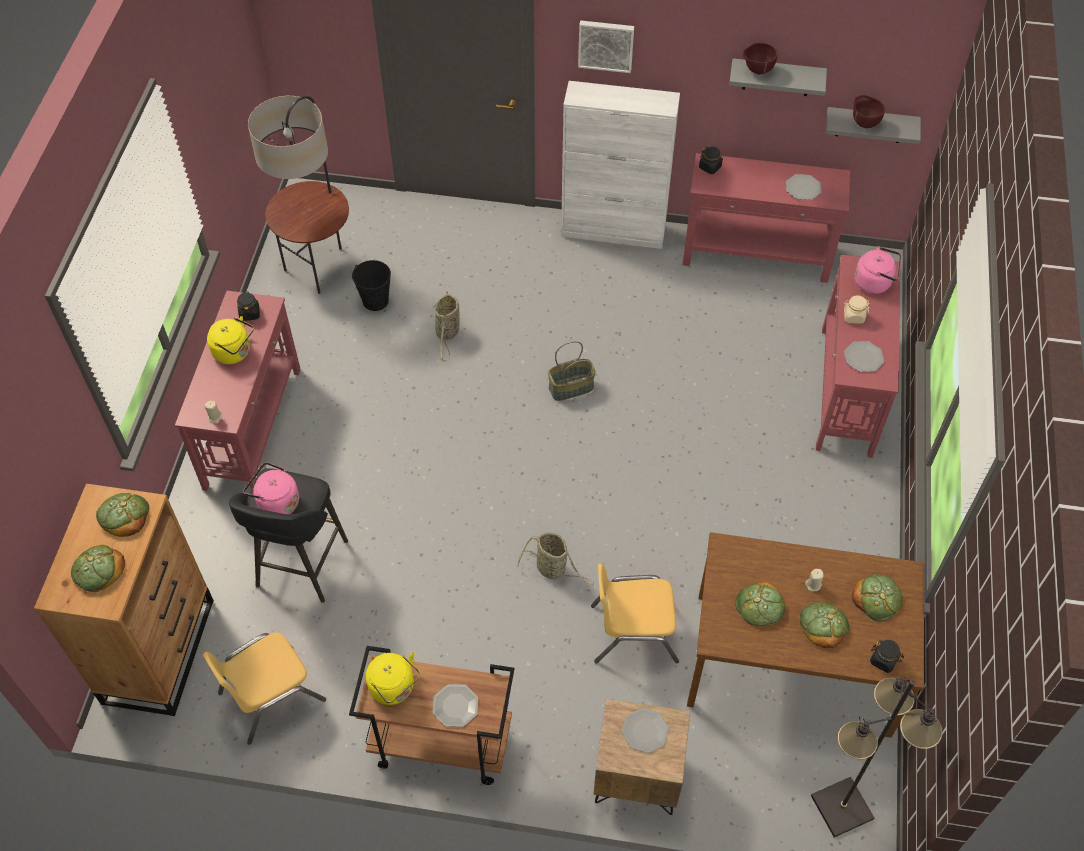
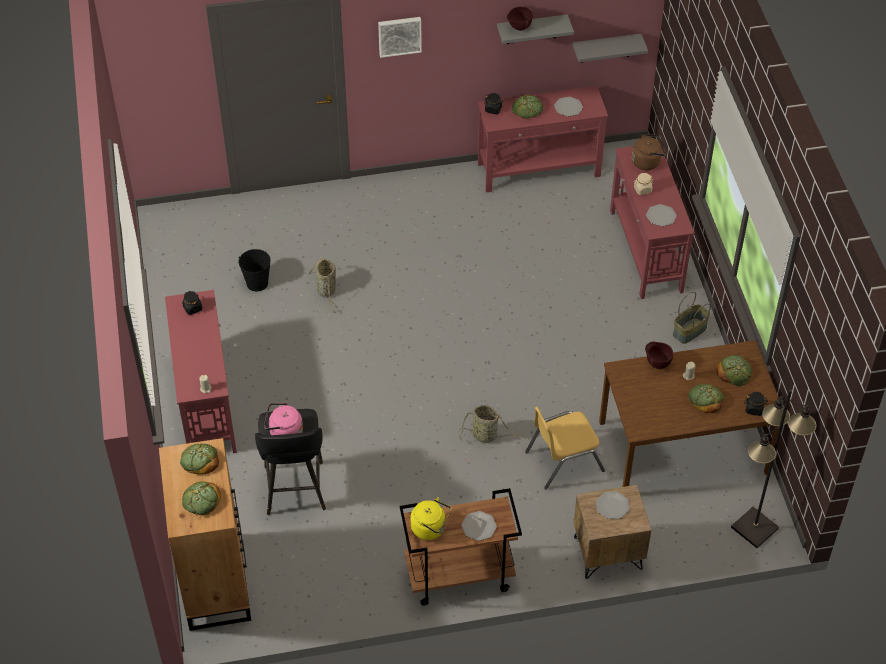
camera: 20 degrees left, 5 degrees down
(234, 352) = (196, 339): yellow kettle -> none
(270, 695) = (317, 584): yellow chair -> none
(319, 267) = (198, 270): floor lamp -> none
(571, 388) = (441, 305): basket -> basket (689, 331)
(614, 231) = (421, 180): white cabinet -> none
(760, 606) = (659, 400): bread -> bread (527, 109)
(864, 123) = (603, 48): brown bowl -> brown bowl (657, 363)
(875, 282) = (647, 162): pink kettle -> brown kettle

